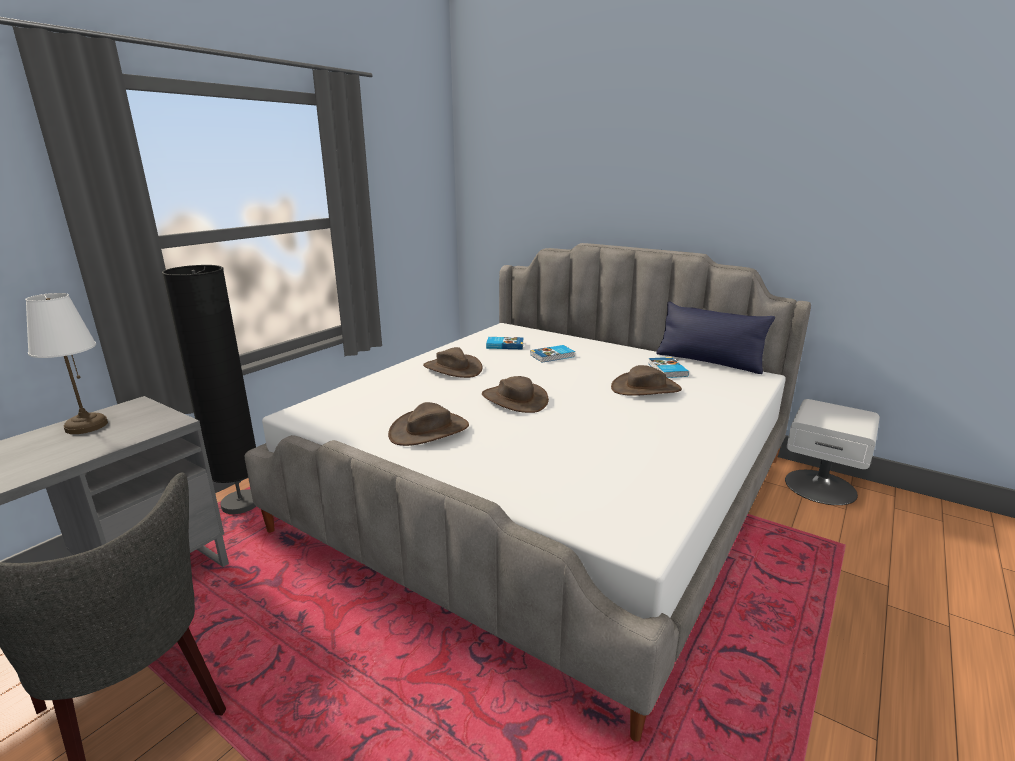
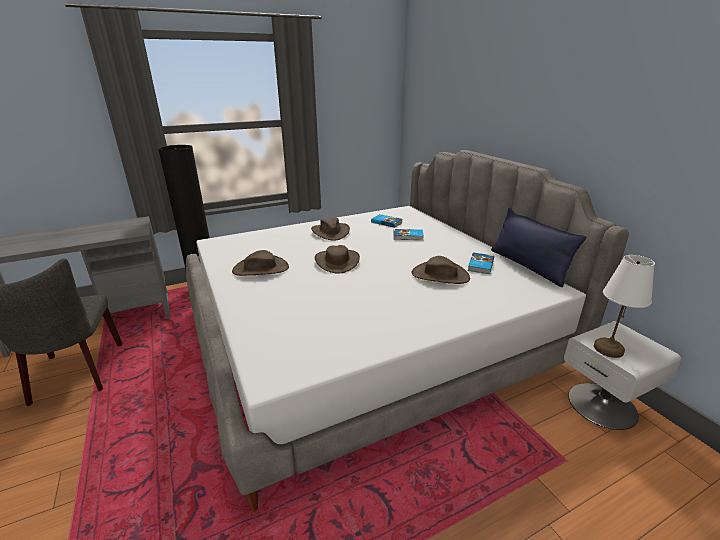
camera: 30 degrees right, 5 degrees up
(86, 426) = (107, 227): white table lamp -> white table lamp (608, 349)

